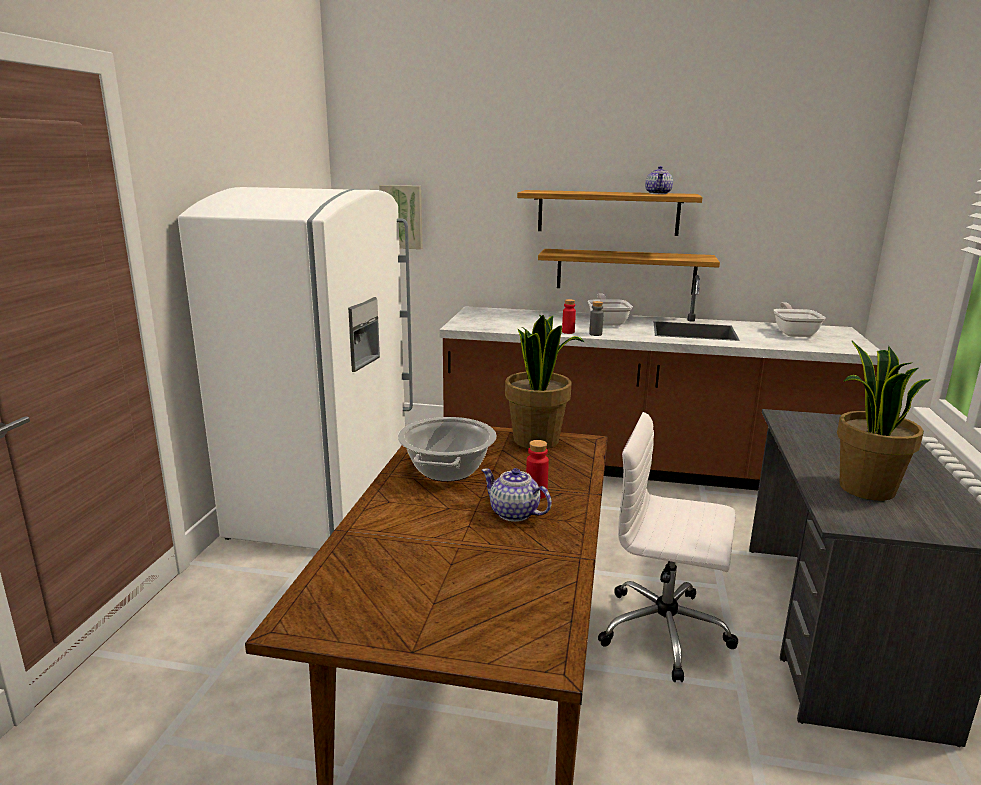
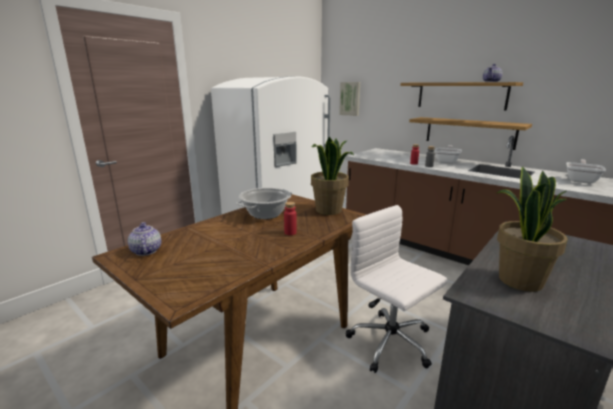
camera: 30 degrees right, 0 degrees up
(514, 513) = (266, 238): teapot -> teapot (146, 251)

